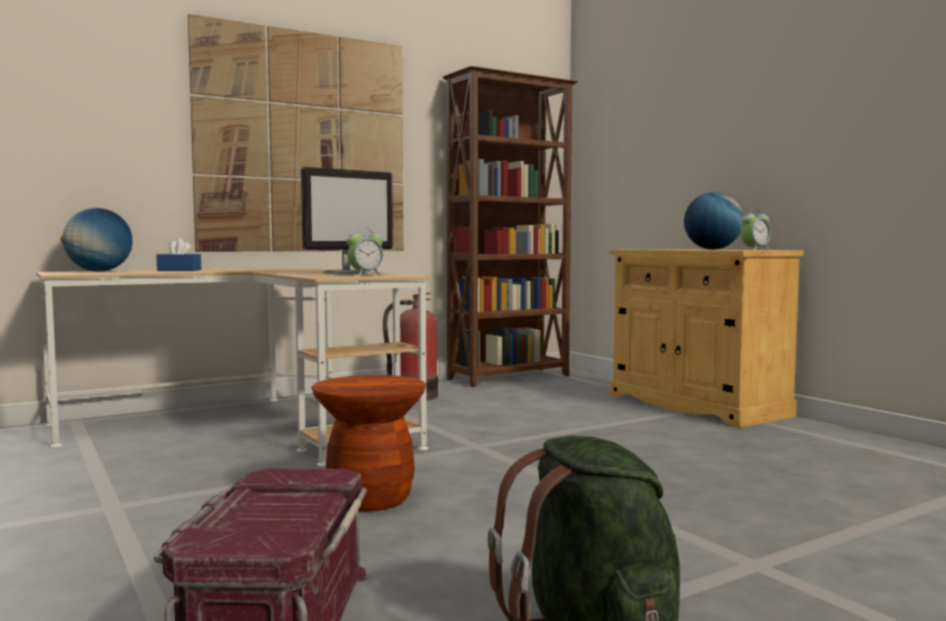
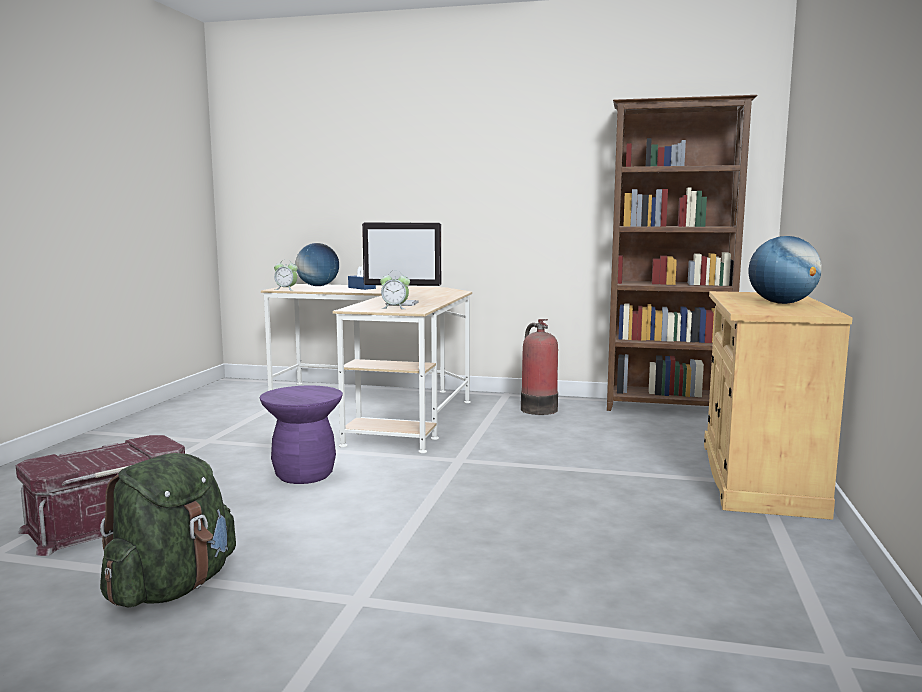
camera: 45 degrees right, 5 degrees up
(303, 143) = (477, 183): picture -> none
(370, 499) = (304, 475): brown stool -> purple stool
(755, 250) = (773, 312): alarm clock -> alarm clock (286, 289)

